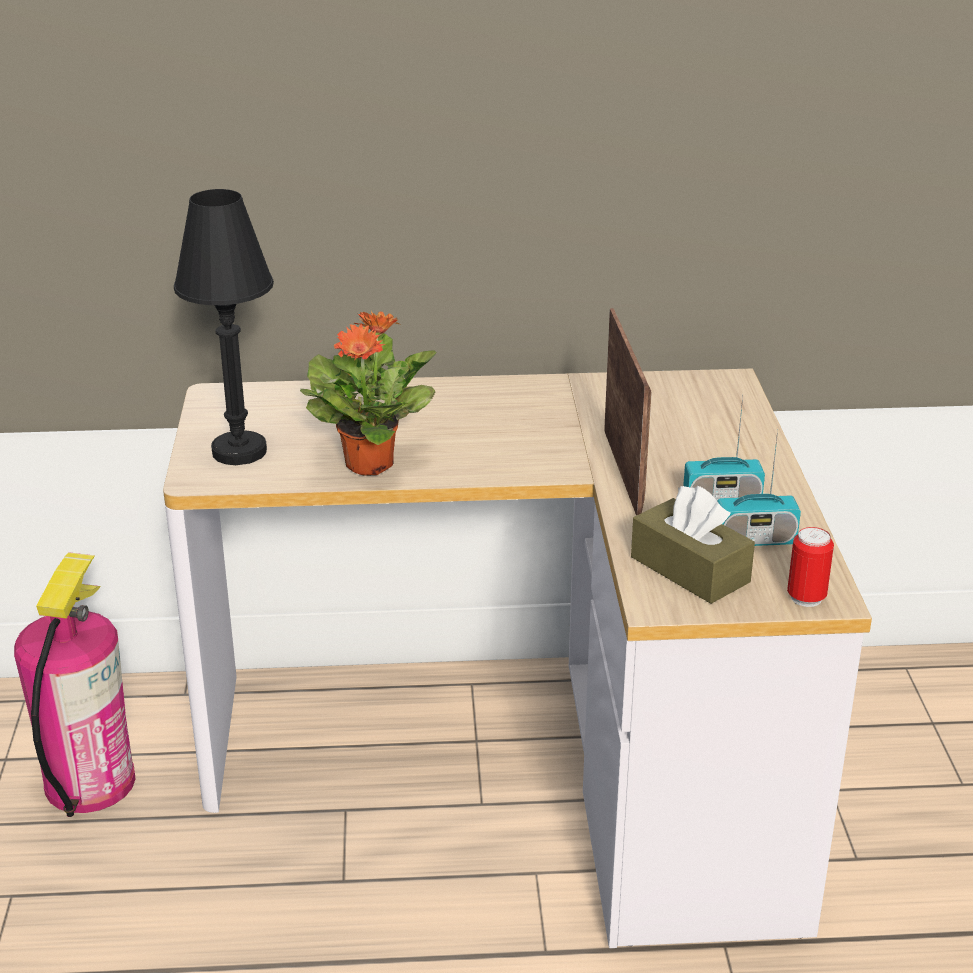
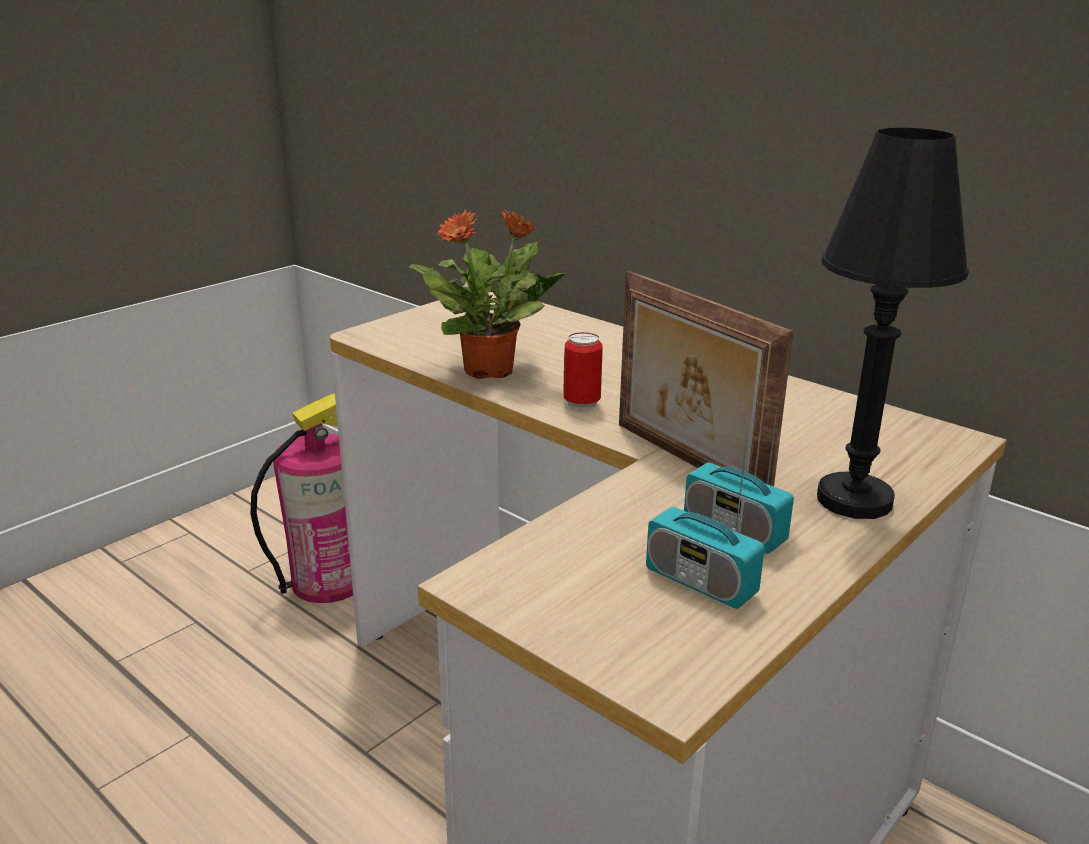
camera: 45 degrees right, 5 degrees down
(239, 451) = (424, 330): black table lamp -> black table lamp (854, 500)
(625, 471) = (686, 463): picture frame -> picture frame turned 105 degrees clockwise
(689, 569) = (575, 571): brown tissue box -> none
(806, 598) = (643, 670): can -> can (581, 404)

